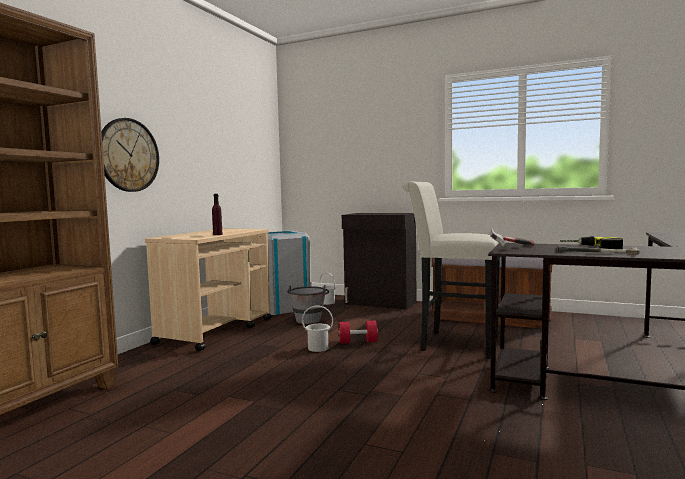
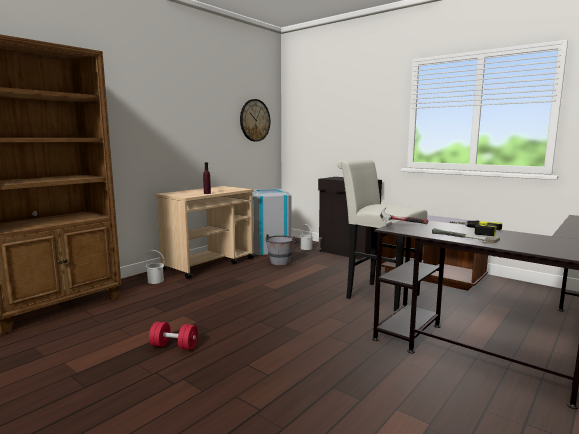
camera: 15 degrees right, 5 degrees up
(128, 155) = (144, 132): wall clock -> wall clock (254, 120)
(318, 348) = (270, 286): white bucket -> white bucket (155, 281)
(358, 342) = (303, 285): red dumbbell -> red dumbbell (174, 346)

